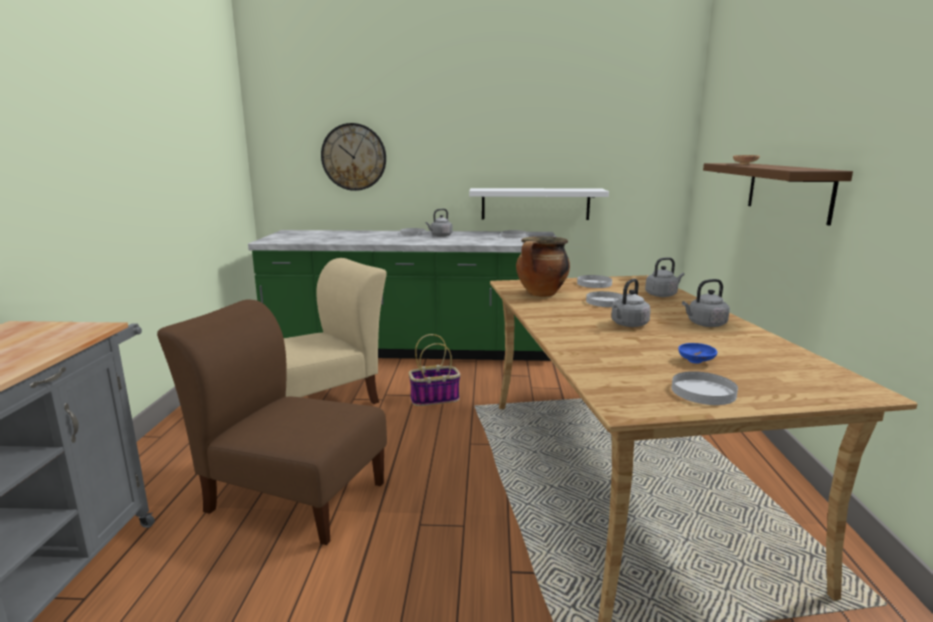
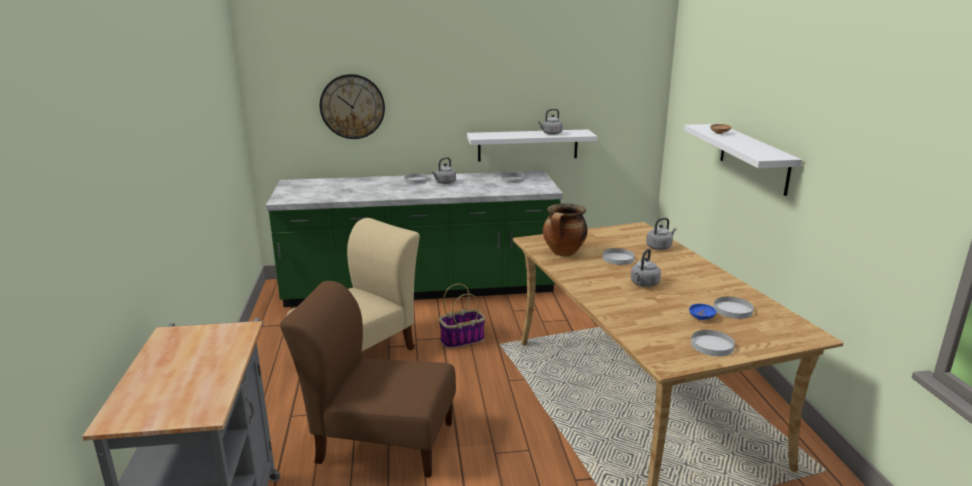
camera: 10 degrees left, 5 degrees up
(594, 284) = (601, 236): white plate -> white plate (733, 310)
(705, 324) = (699, 279): grey kettle -> grey kettle (551, 134)
(788, 190) = (753, 158): brown shelf -> white shelf

